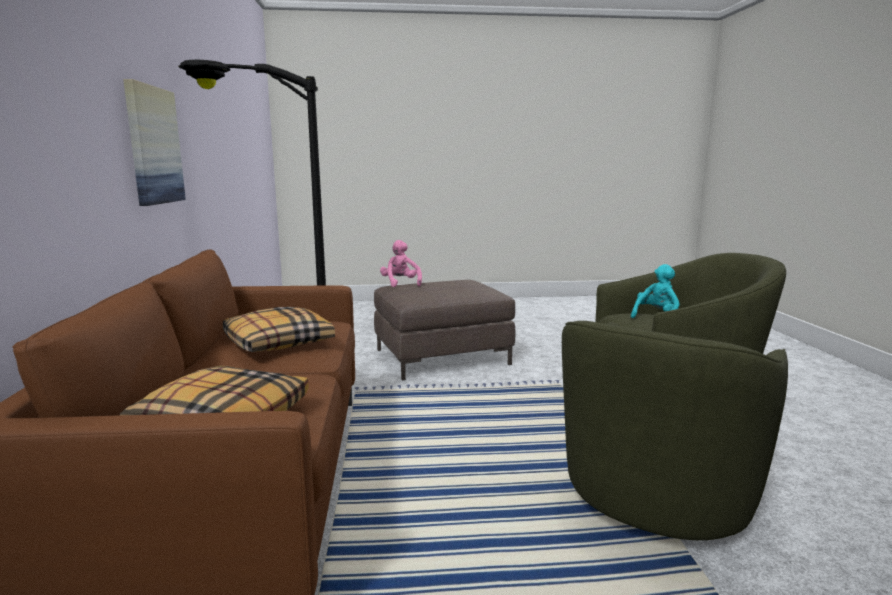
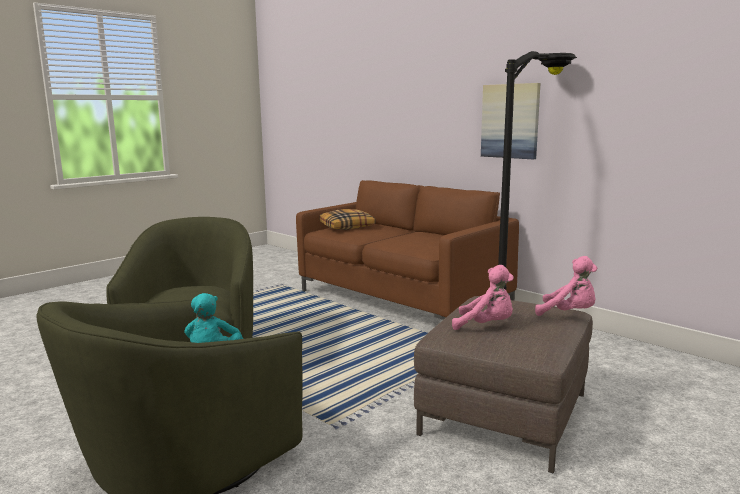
camera: 140 degrees right, 0 degrees up
(277, 342) = (413, 239): pillow -> none
(462, 289) = (486, 326): none -> pink plush toy

